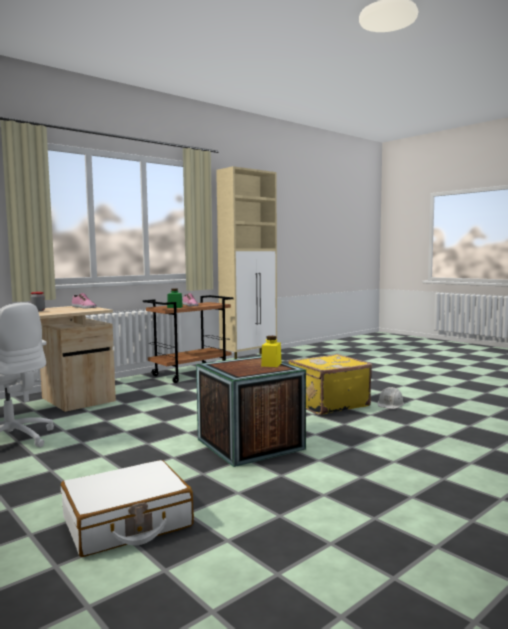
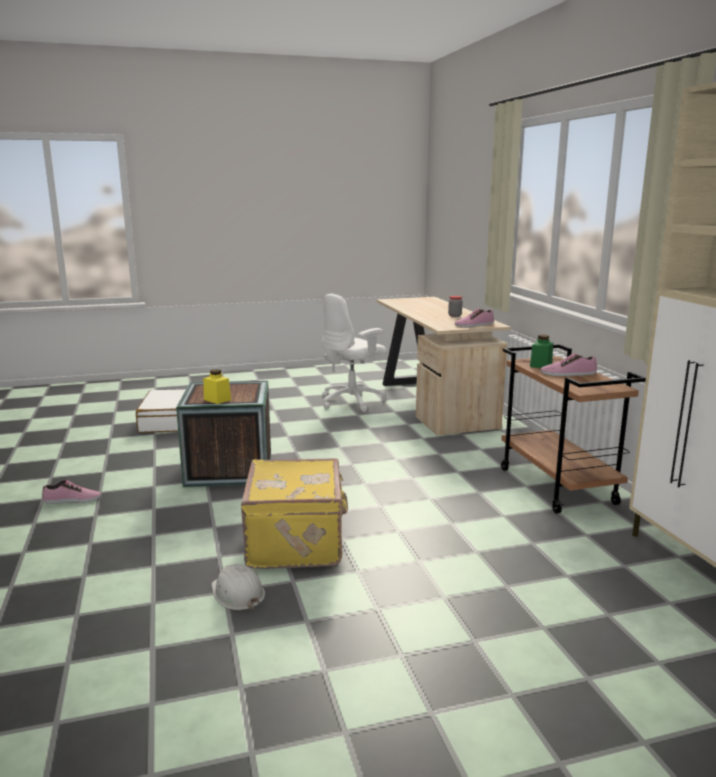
camera: 115 degrees right, 10 degrees up
(391, 481) = (72, 500): none -> shoe

